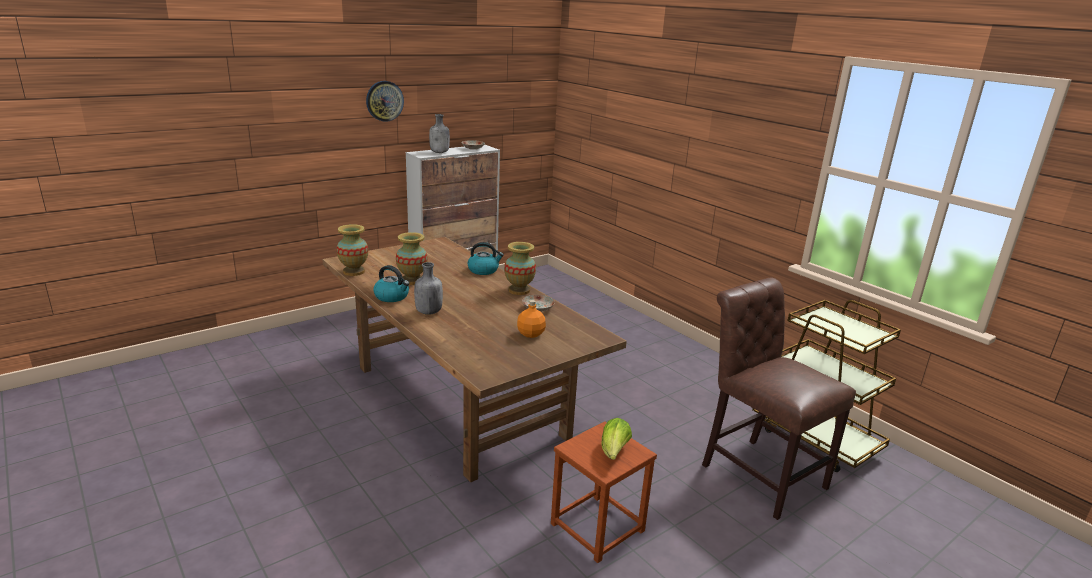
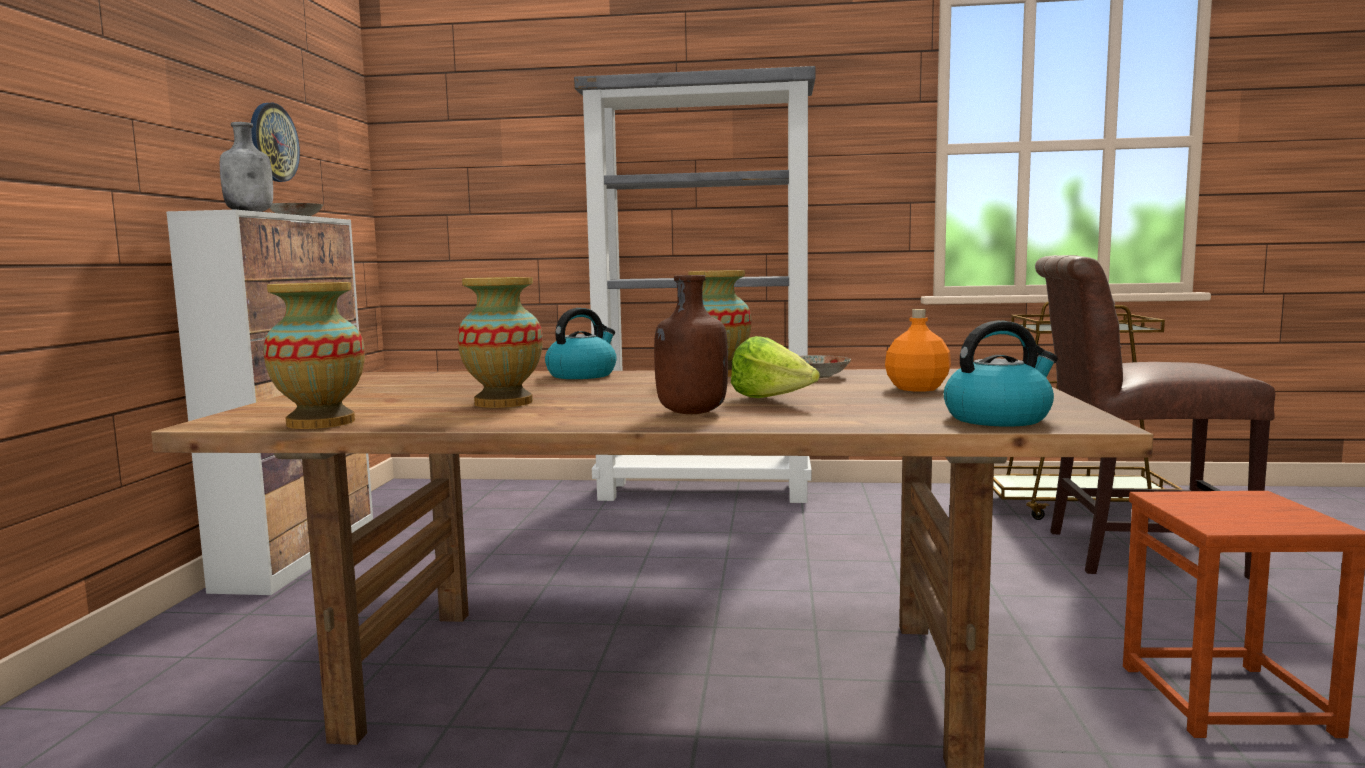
camera: 45 degrees left, 15 degrees down
(384, 101) = (106, 72): wall clock -> wall clock (273, 142)
(392, 297) = (546, 420): kettle -> kettle (998, 418)
(428, 312) = (690, 413): grey bottle -> brown bottle
(614, 452) = (1250, 507): lettuce -> lettuce (772, 400)
(650, 332) = (705, 492): none -> grey bookcase

